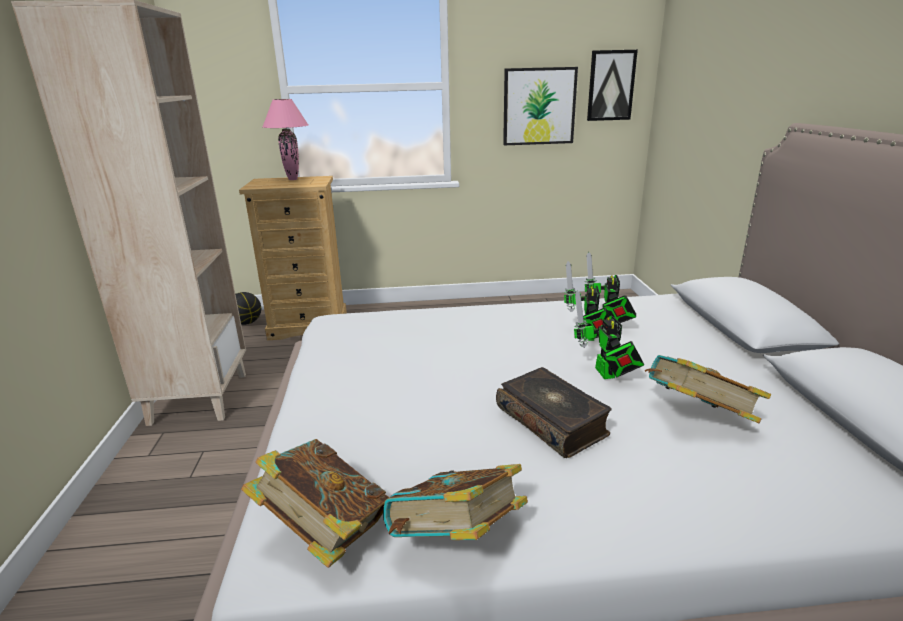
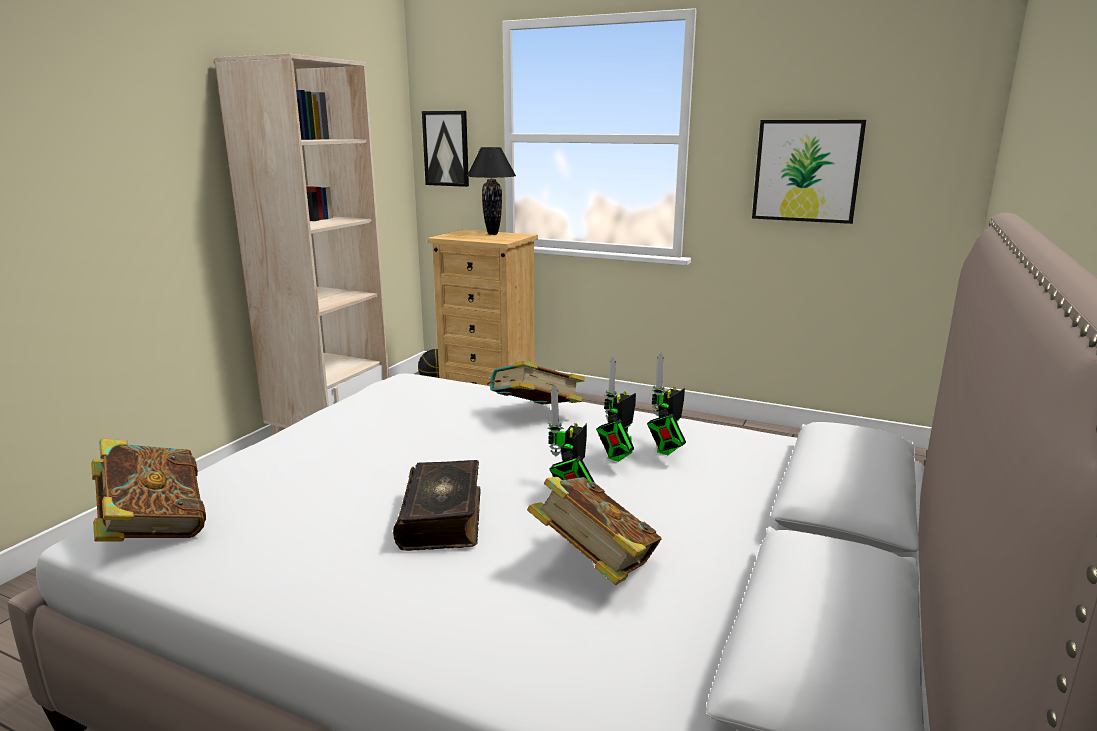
camera: 30 degrees right, 5 degrees down
(293, 179) = (493, 234): pink table lamp -> black table lamp
(457, 540) = (221, 572): book -> book (535, 415)
(611, 85) = (920, 147): picture -> picture (446, 148)

